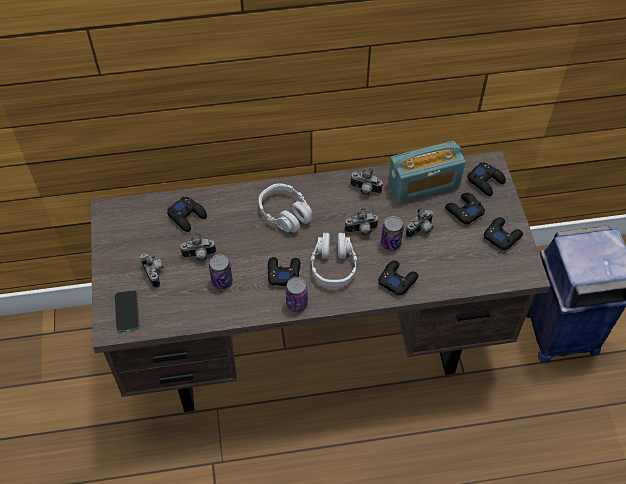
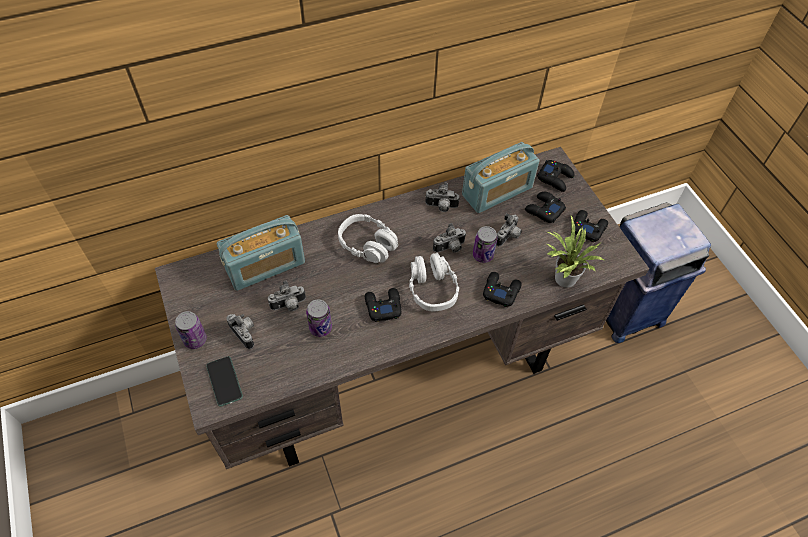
camera: 15 degrees left, 0 degrees up
(187, 216) = (265, 266): black game controller -> radio
(297, 304) = (406, 336): can -> can (195, 339)
(460, 280) = (562, 279): none -> potted plant

